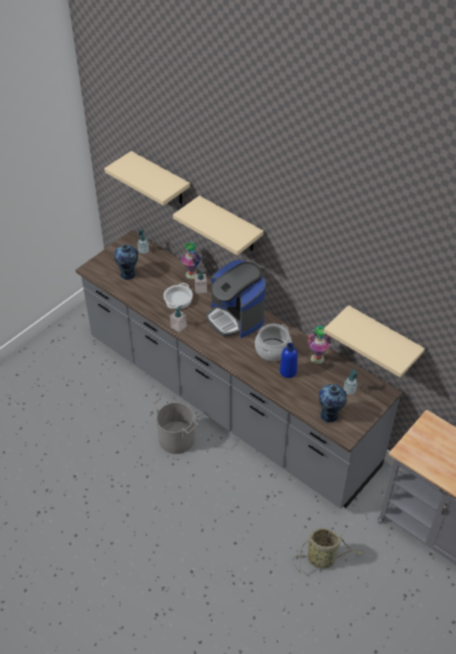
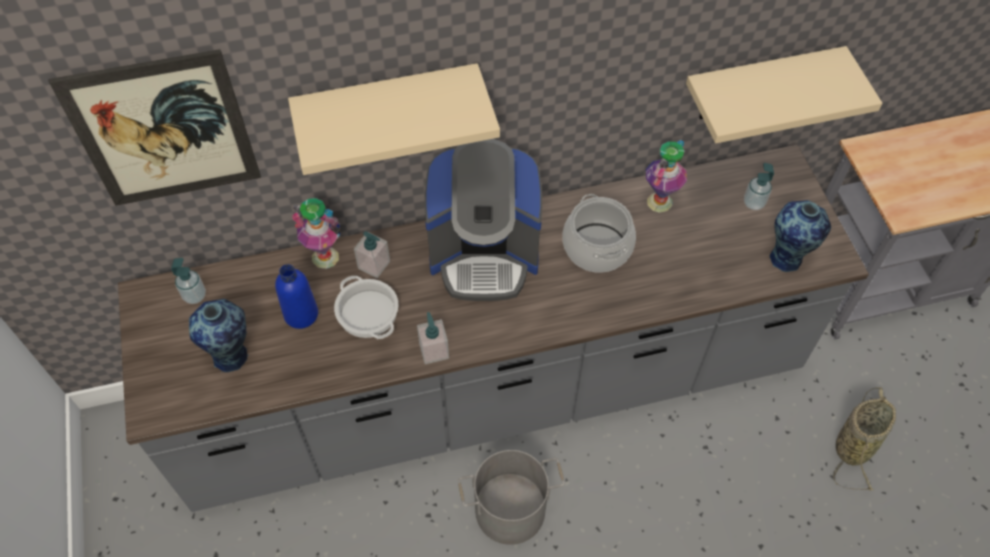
camera: 55 degrees left, 10 degrees up
(160, 179) = (164, 131): beige shelf -> picture
(288, 371) = (659, 255): blue bottle -> blue bottle (301, 314)

